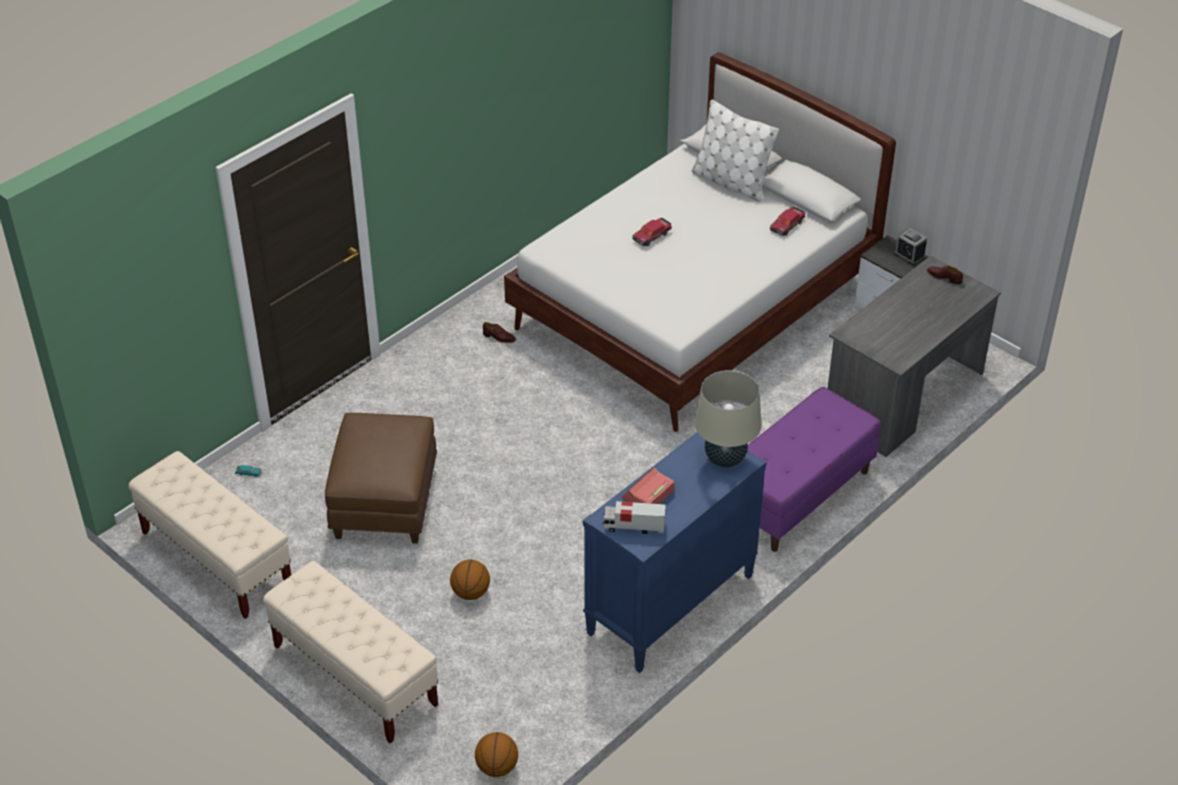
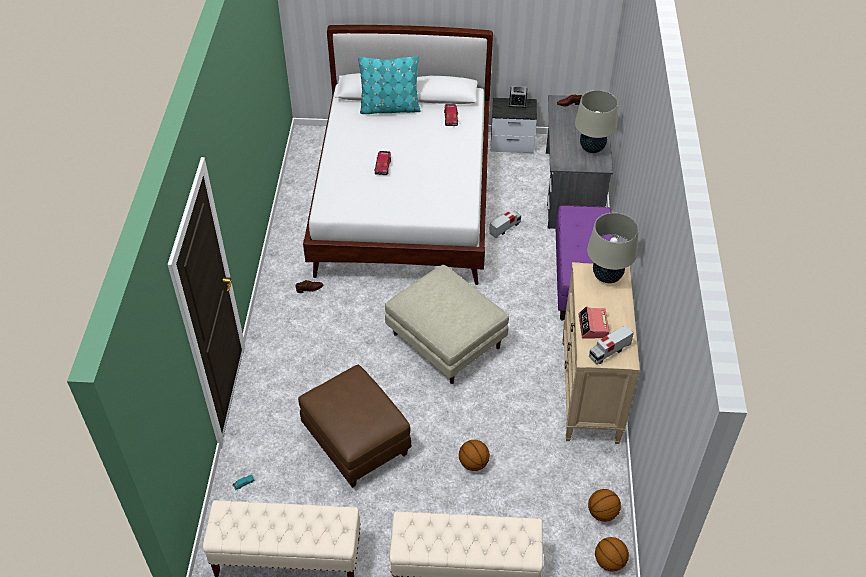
camera: 40 degrees left, 5 degrees up
(543, 721) = (602, 513): none -> basketball
(576, 464) = (445, 340): none -> beige ottoman
(670, 605) = (590, 391): blue dresser -> beige dresser
(731, 182) = (389, 108): white pillow -> turquoise pillow
(774, 393) = (505, 228): none -> toy truck
(909, 337) = (592, 148): none -> beige table lamp

